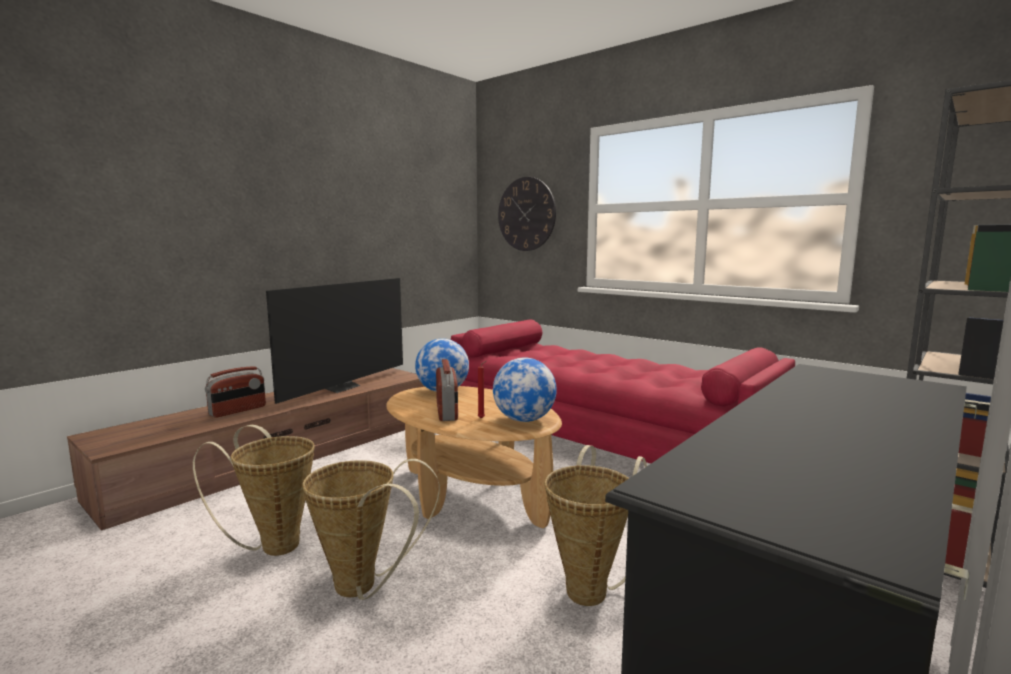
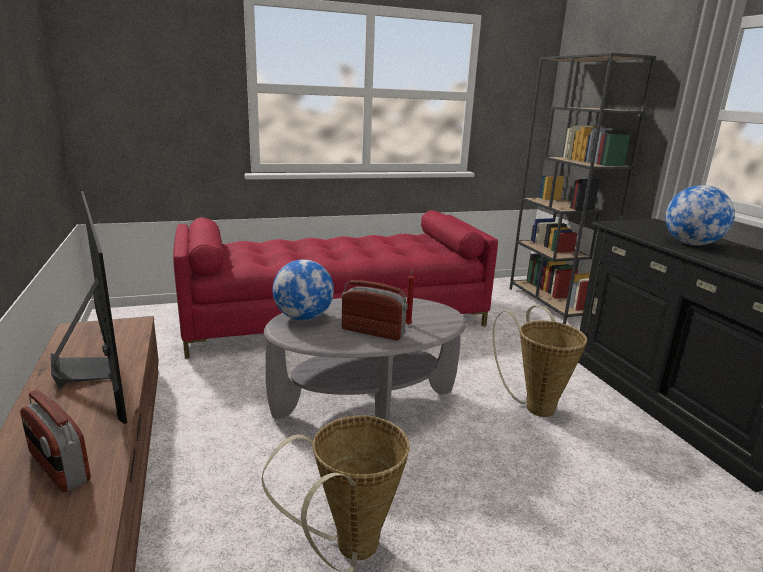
camera: 60 degrees left, 10 degrees up
(238, 411) = (58, 467): radio -> radio turned 150 degrees clockwise
(364, 588) = (474, 503): basket -> none
(471, 496) = (366, 404): brown coffee table -> grey coffee table
(524, 420) = (430, 312): globe -> globe (691, 244)
(526, 214) = (154, 87): wall clock -> none

